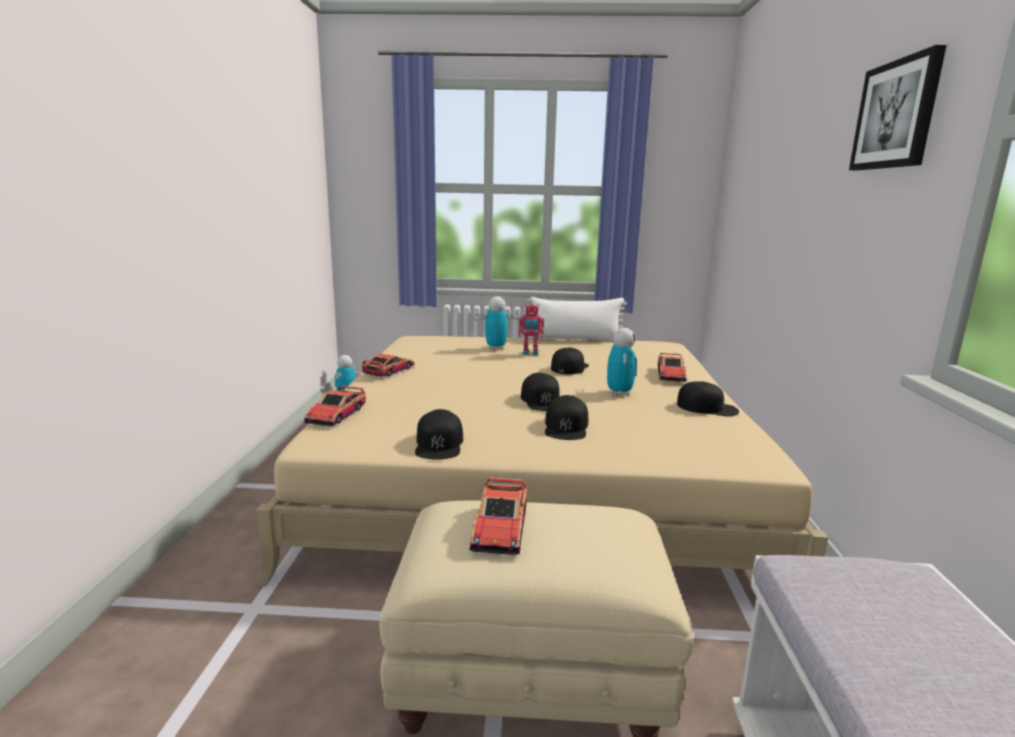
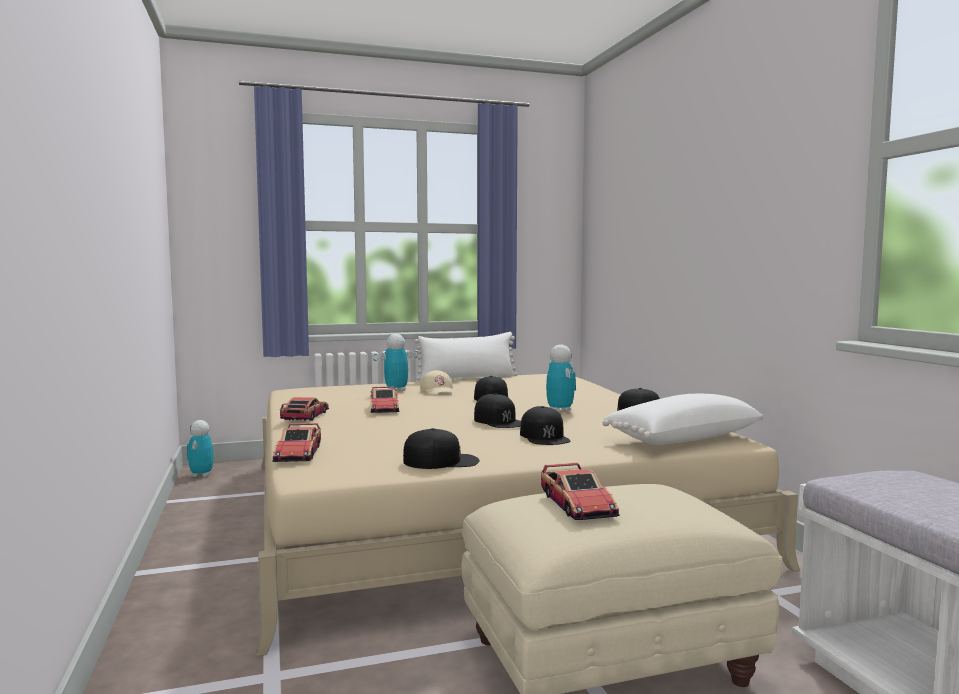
camera: 20 degrees left, 10 degrees down
(439, 444) = (441, 461): black cap -> black cap turned 75 degrees counterclockwise
(530, 353) = (438, 391): toy robot -> beige cap
(671, 375) = (589, 394): toy car -> toy car (384, 408)
(707, 452) = (681, 438): none -> white pillow
(896, 115) = (780, 148): picture -> none

